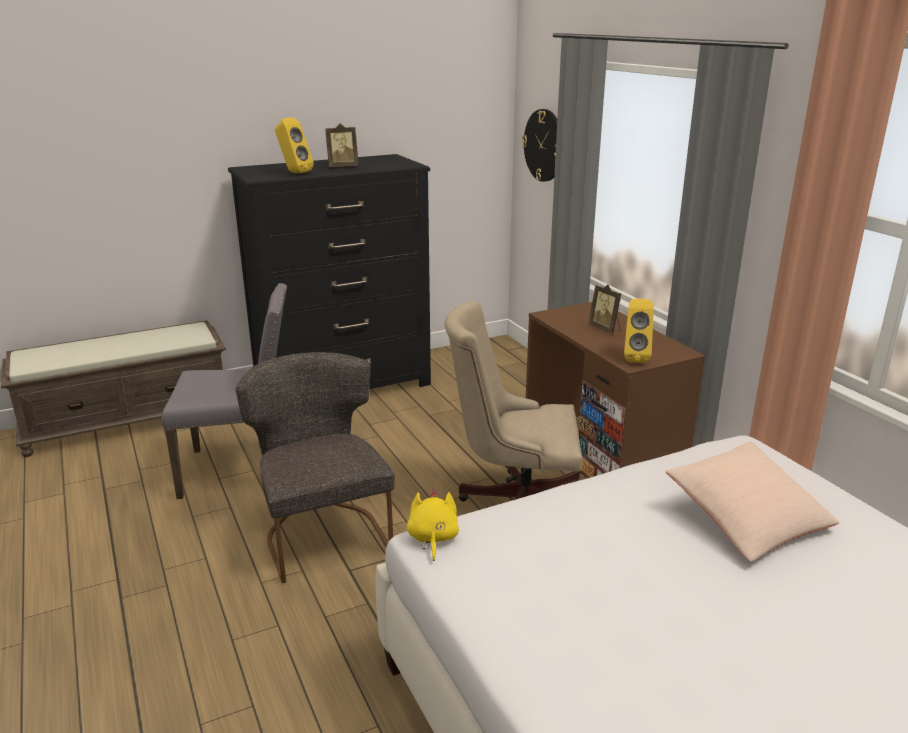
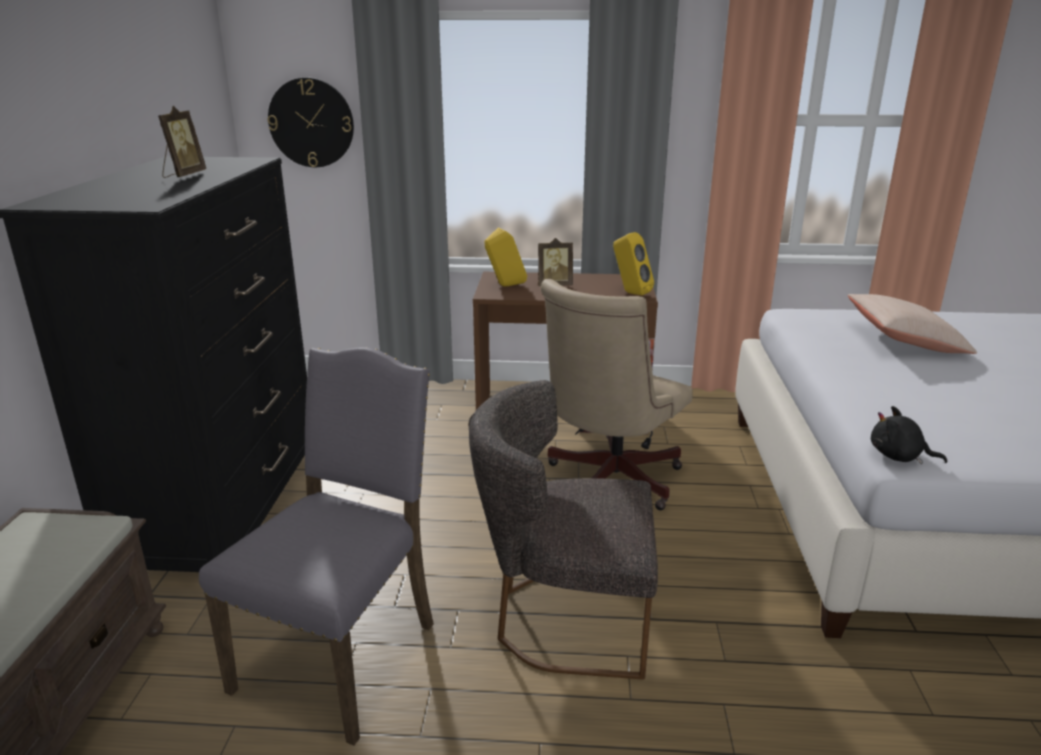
camera: 60 degrees left, 0 degrees up
(294, 173) = (158, 191): yellow speaker -> yellow speaker (505, 286)
(432, 538) = (899, 457): yellow plush toy -> black plush toy

